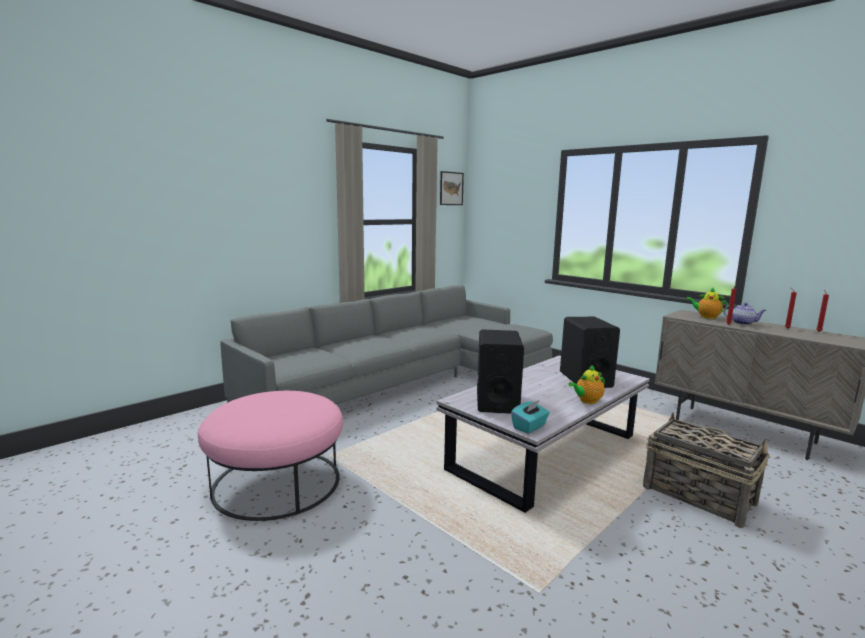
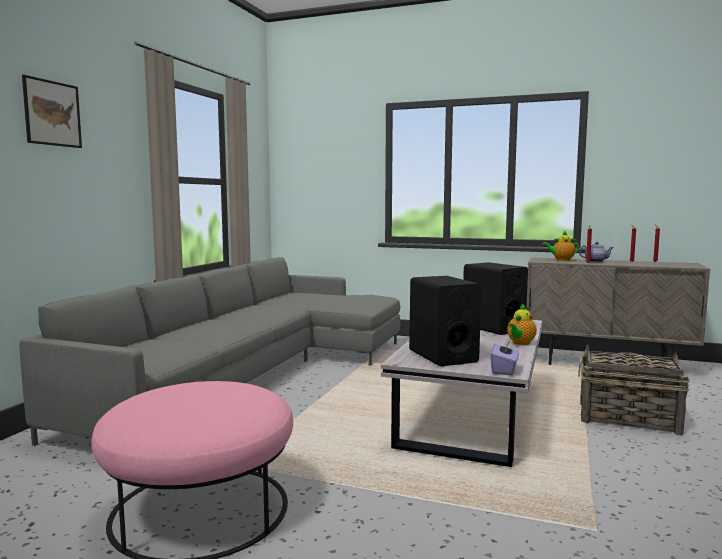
camera: 25 degrees left, 5 degrees down
(451, 188) = (255, 145): picture -> picture (52, 113)
(529, 427) = (504, 370): turquoise tissue box -> purple tissue box

